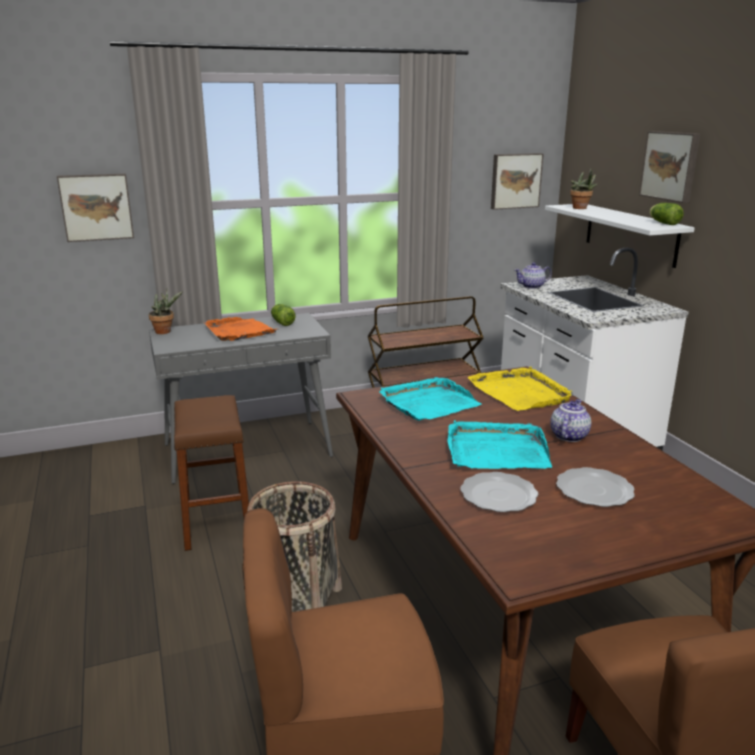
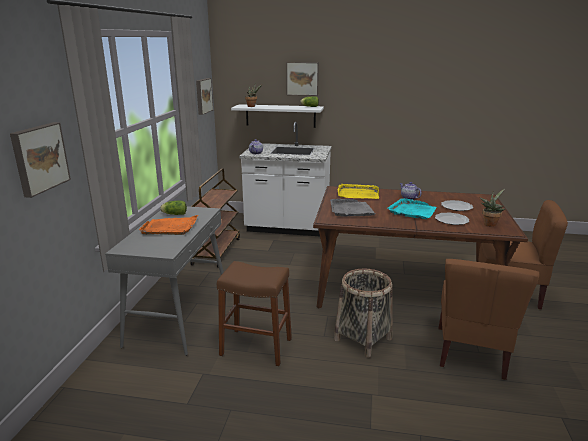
camera: 60 degrees left, 0 degrees up
(165, 331) = (125, 248): potted plant -> potted plant (490, 223)
(428, 403) = (351, 210): turquoise tray -> grey tray

